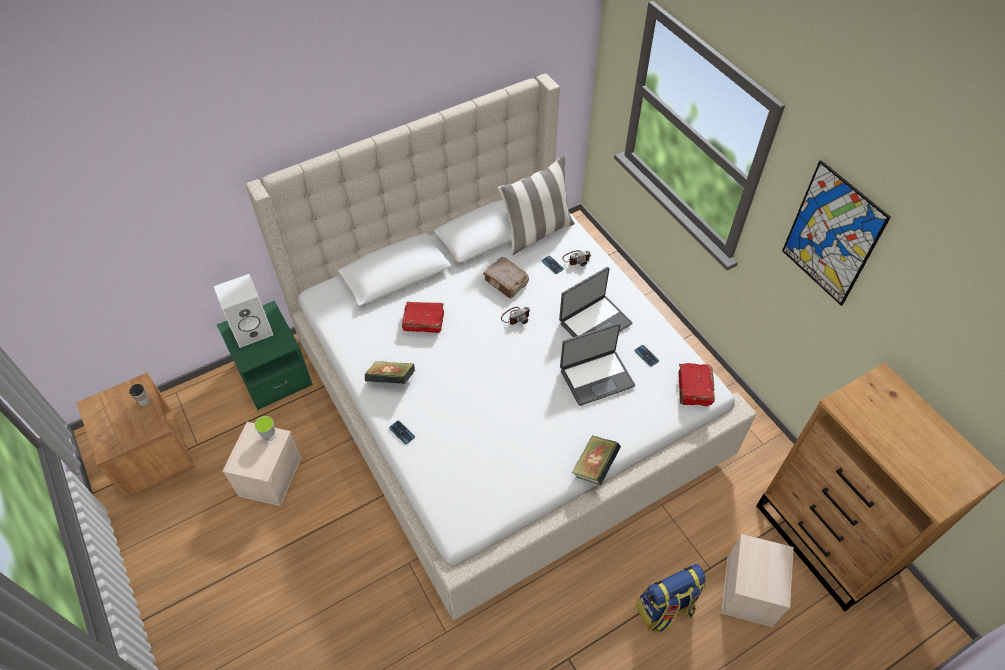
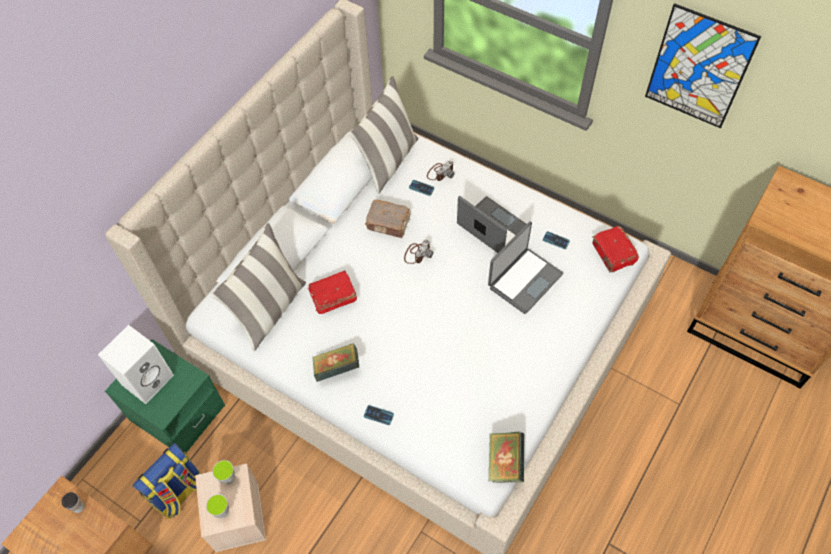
camera: 25 degrees left, 5 degrees up
(249, 460) = (223, 512): none -> cup
(366, 310) = (269, 309): none -> pillow
(594, 322) = (492, 228): laptop -> laptop turned 75 degrees counterclockwise
(594, 467) = (570, 364): book -> book (505, 462)
(665, 609) = (663, 459): backpack -> backpack (179, 492)
(750, 592) = (721, 409): beige storage box -> none

